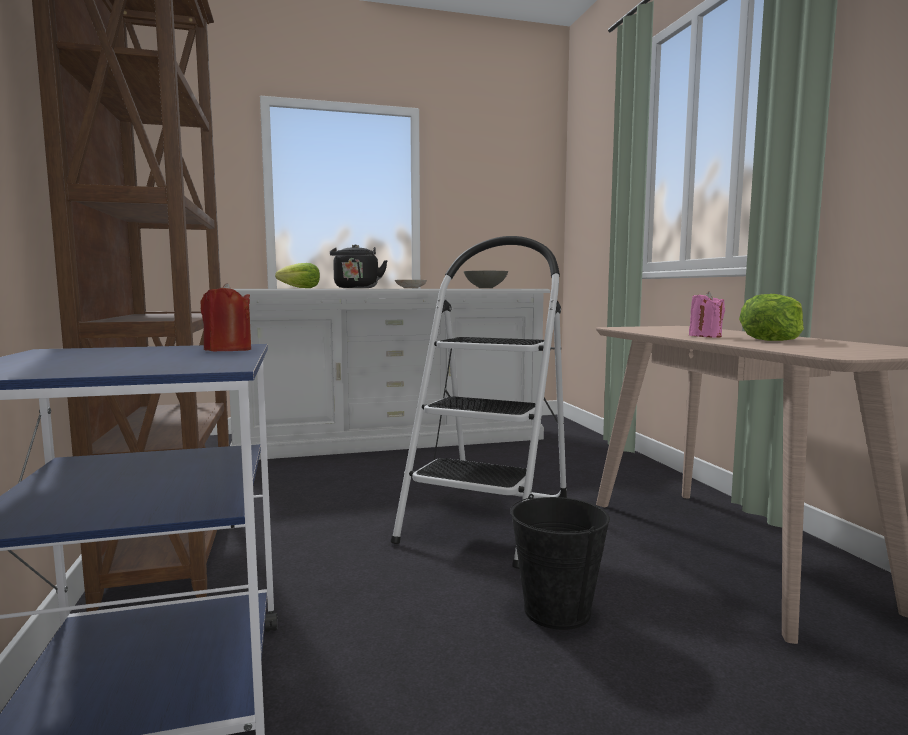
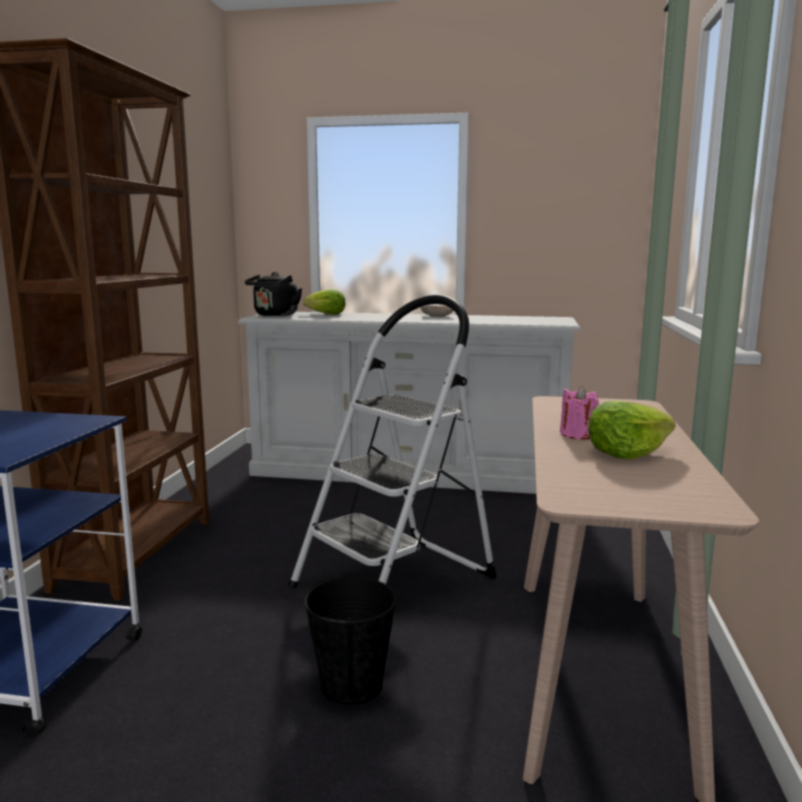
camera: 25 degrees right, 5 degrees up
(228, 350) = (71, 427): red candle -> none
(356, 288) = (371, 318): black kettle -> black kettle (275, 315)
(485, 288) = (511, 321): grey bowl -> none

